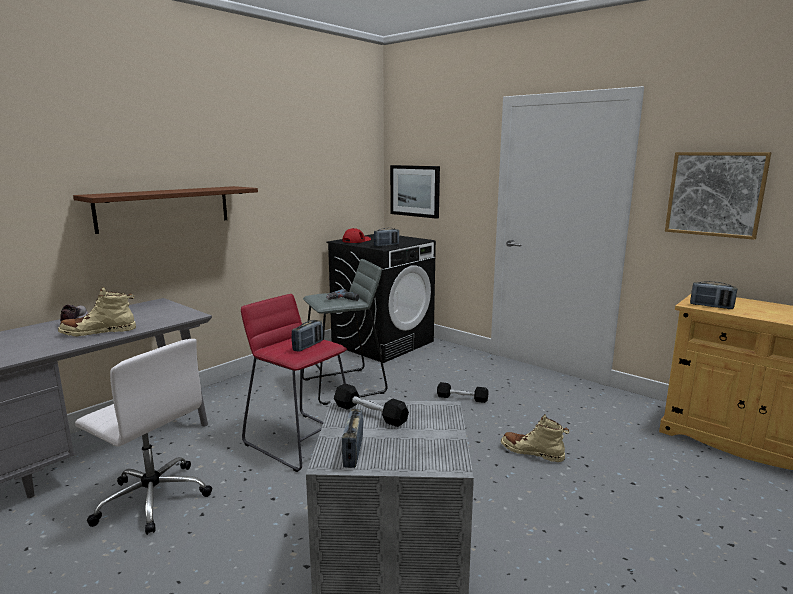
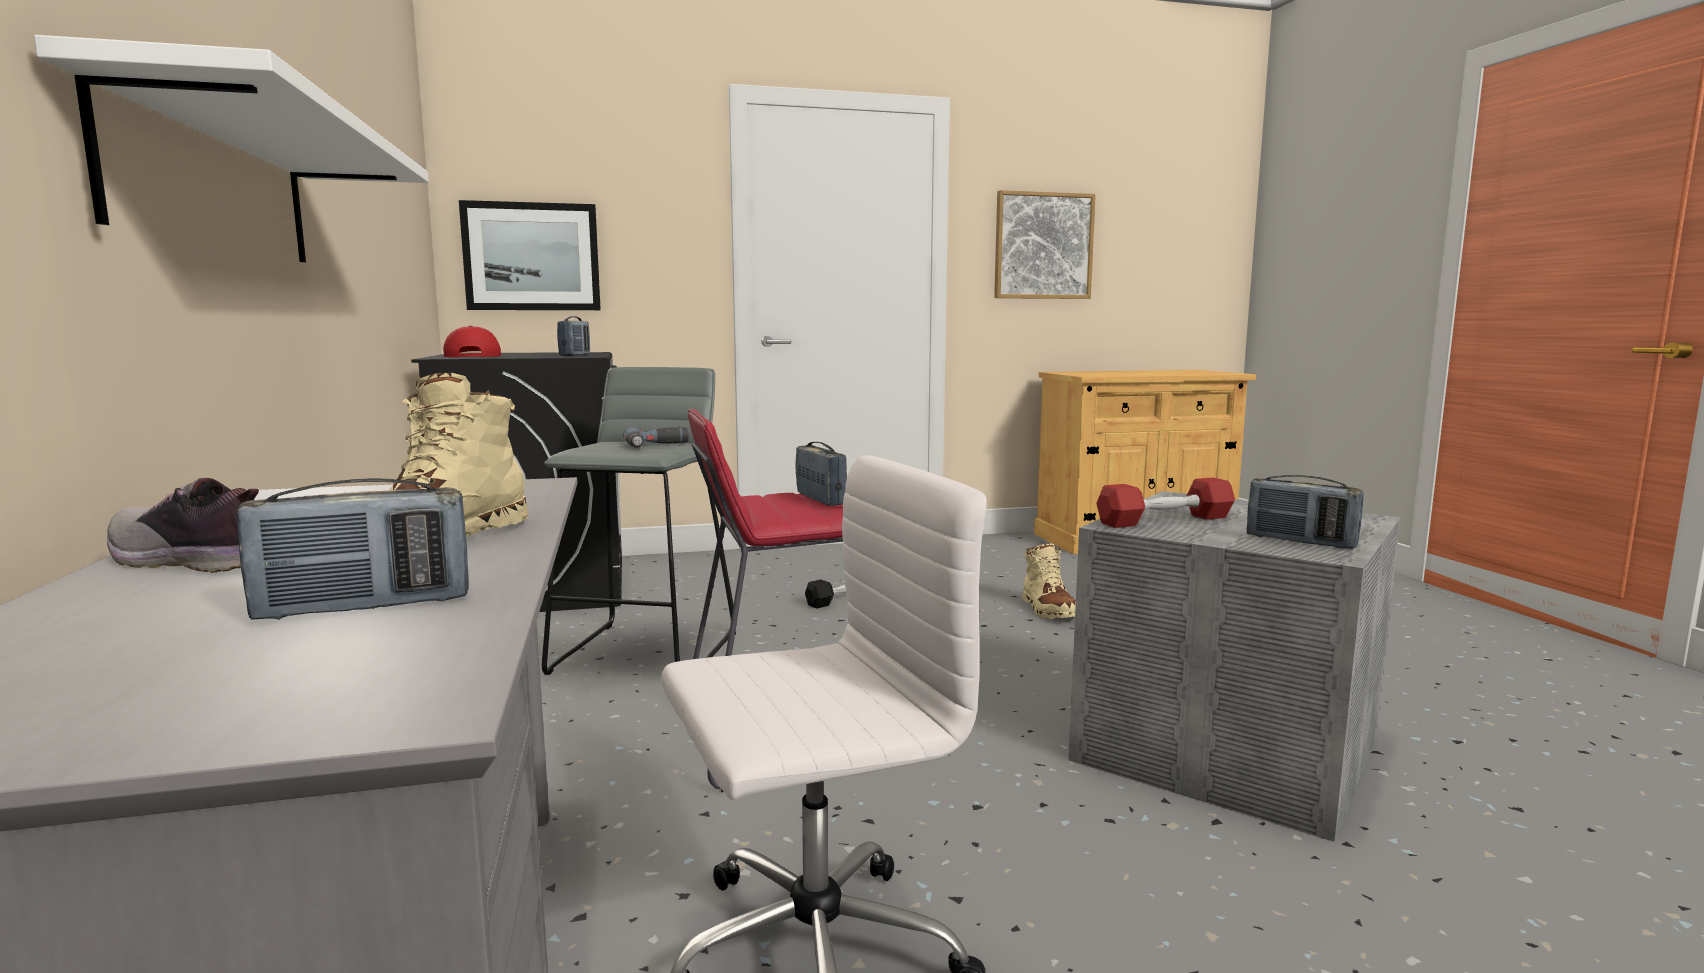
camera: 55 degrees left, 5 degrees down
(164, 208) = (216, 184): brown shelf -> white shelf
(370, 414) = (1165, 520): black dumbbell -> red dumbbell
(532, 452) = (1048, 610): beige boot -> beige boot turned 75 degrees counterclockwise
(711, 306) = (1103, 374): radio -> radio (365, 607)

